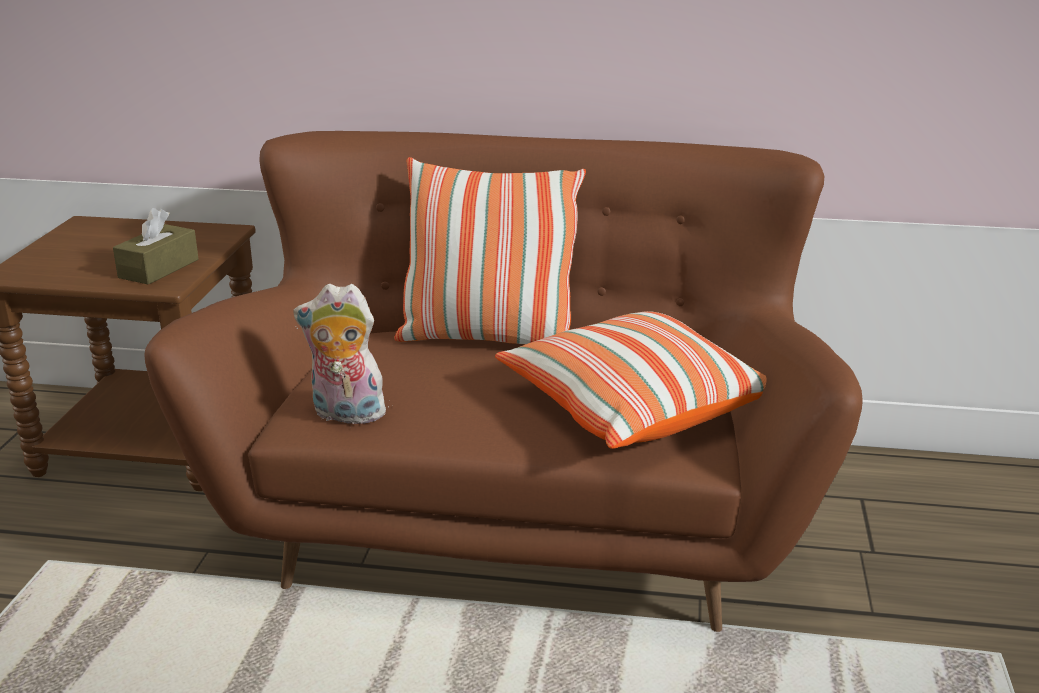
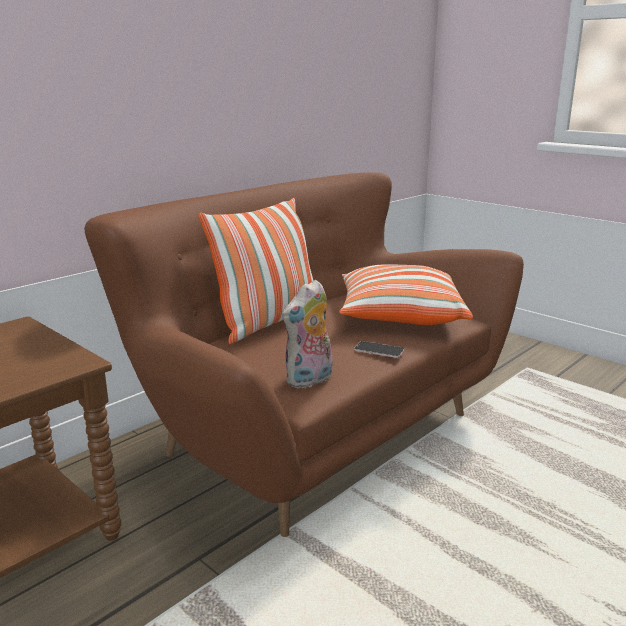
camera: 55 degrees left, 5 degrees down
(159, 268) = (41, 359): brown tissue box -> none
(481, 428) = (379, 350): none -> phone

